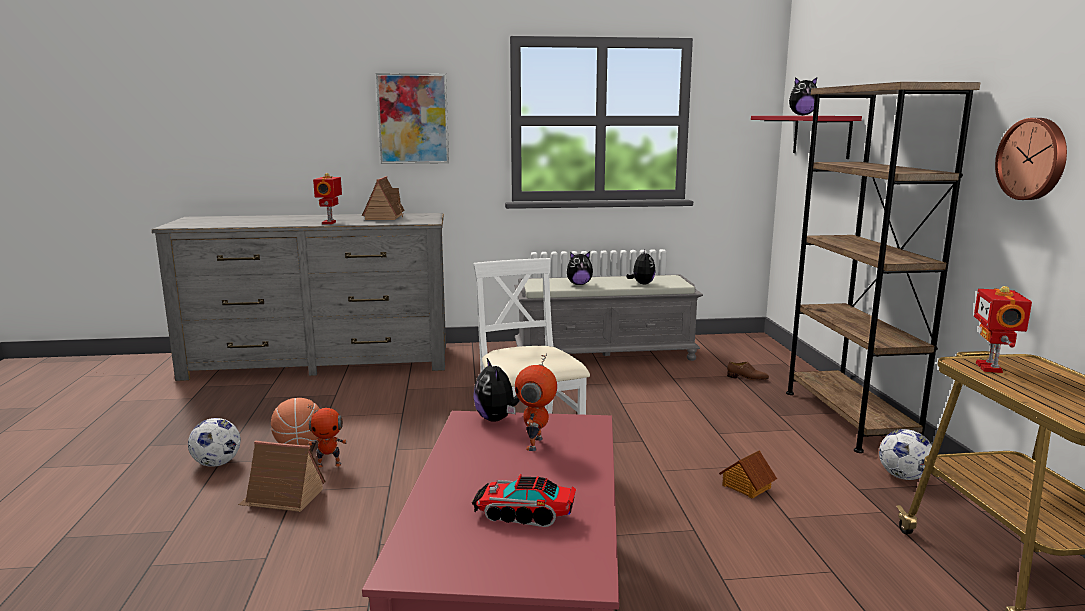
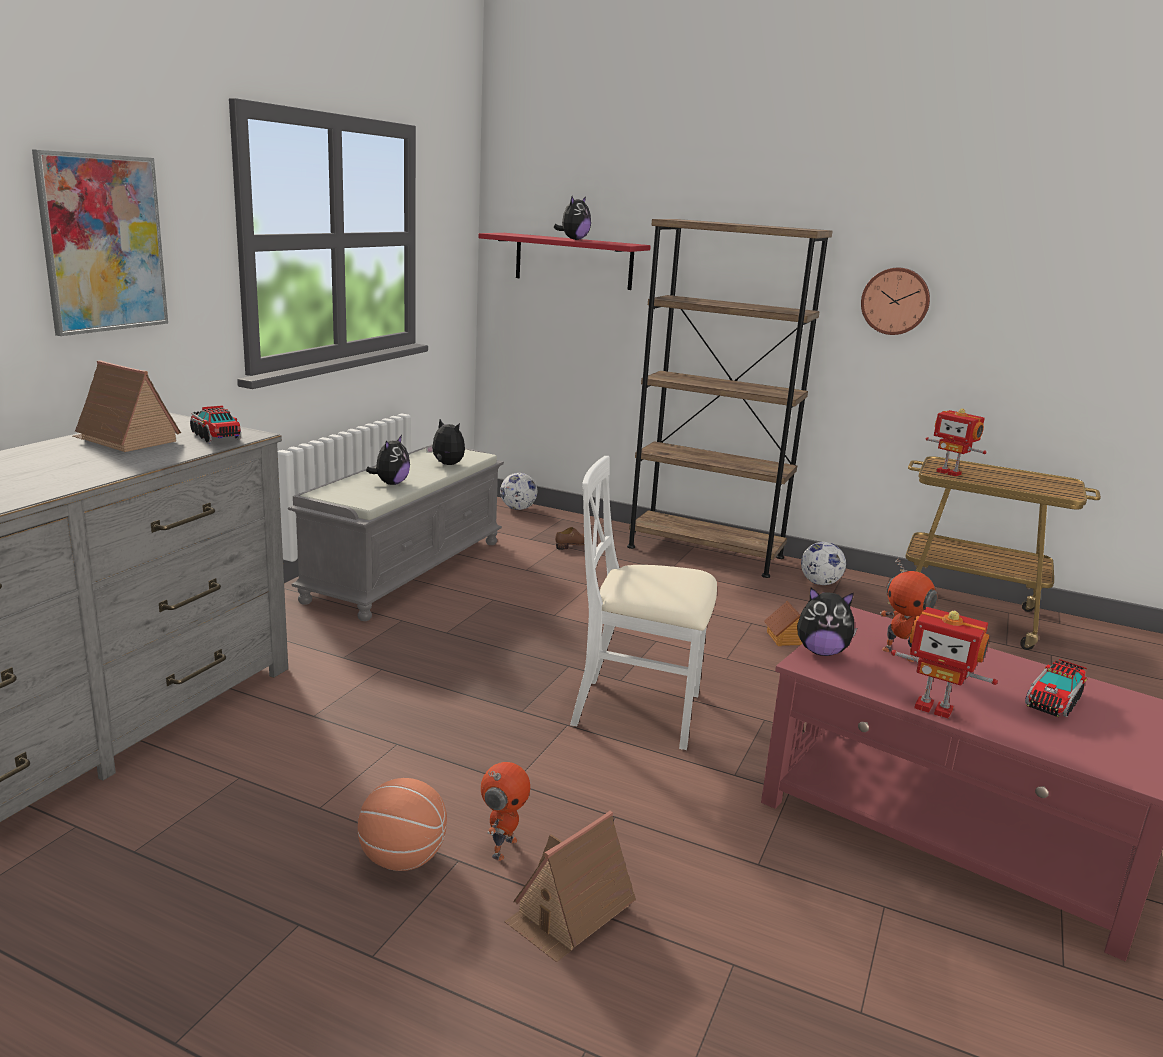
camera: 60 degrees left, 5 degrees up
(217, 463) = (375, 960): football -> football (517, 508)
(330, 223) = (98, 472): toy robot -> toy robot (934, 707)
(413, 221) = (216, 437): none -> toy truck

